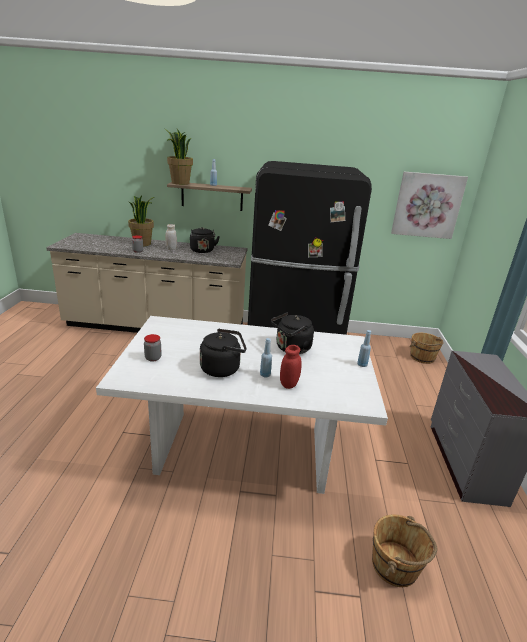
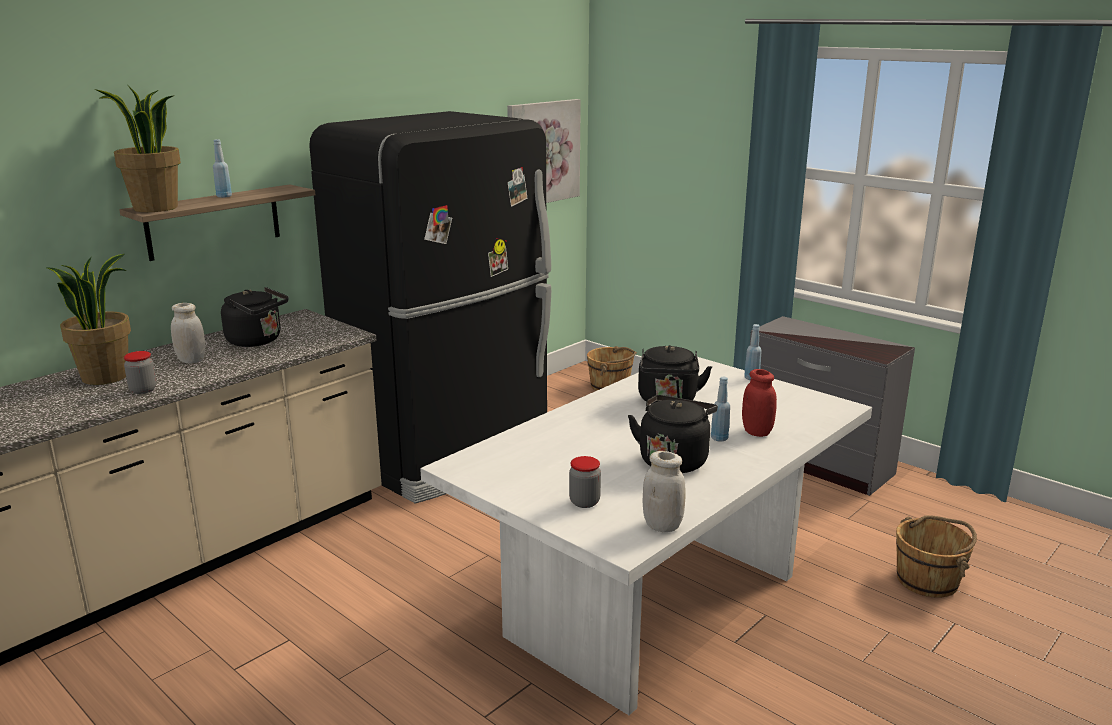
camera: 50 degrees left, 5 degrees down
(147, 384) = (662, 526): none -> white jar

